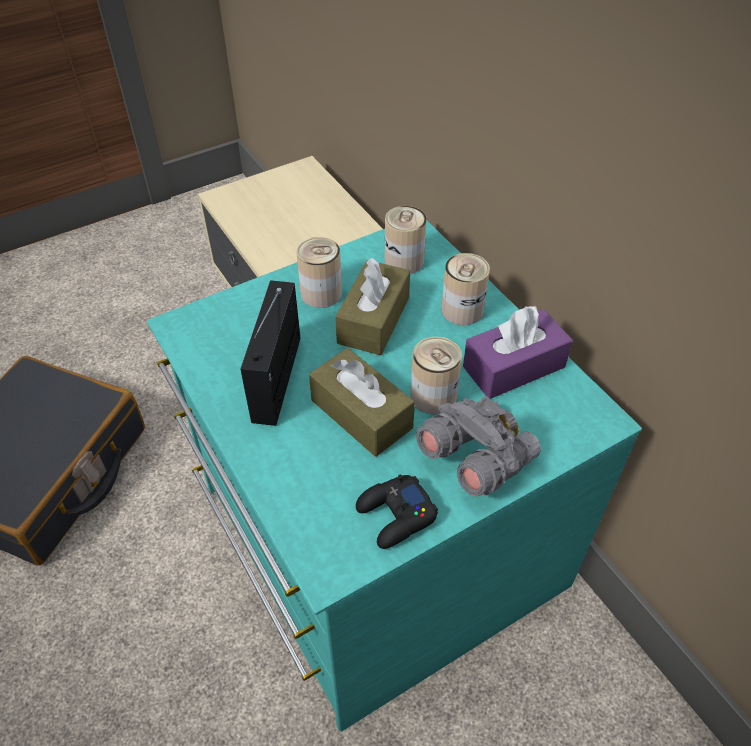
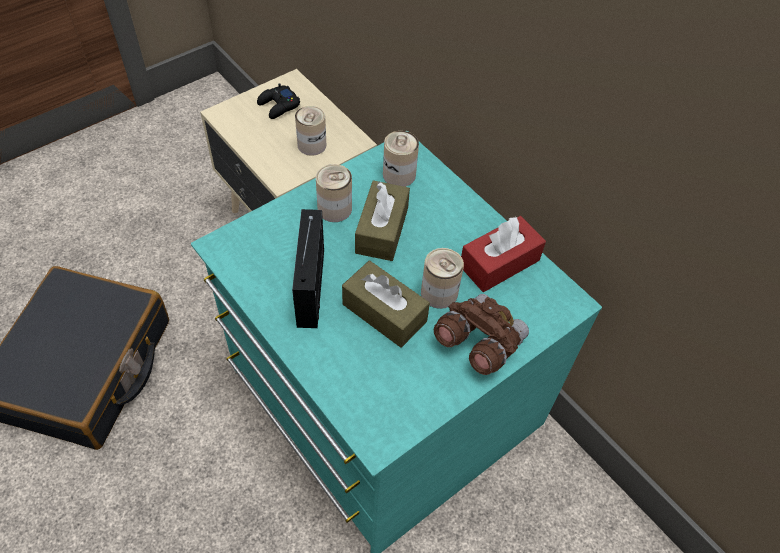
camera: 10 degrees left, 5 degrees up
(396, 516) = (423, 394): black game controller -> black game controller (278, 106)
(462, 310) = (452, 216): can -> can (311, 145)
(475, 458) = (478, 342): grey binoculars -> brown binoculars
(514, 367) = (499, 263): purple tissue box -> red tissue box

